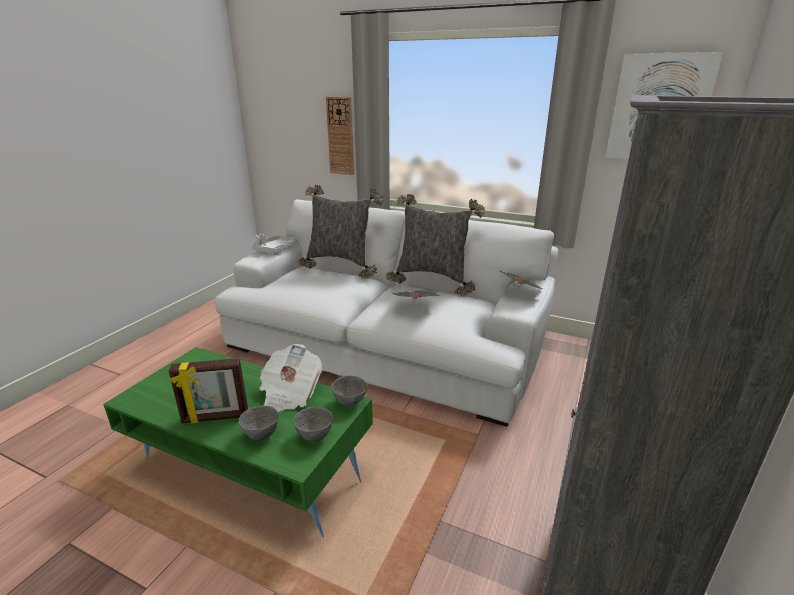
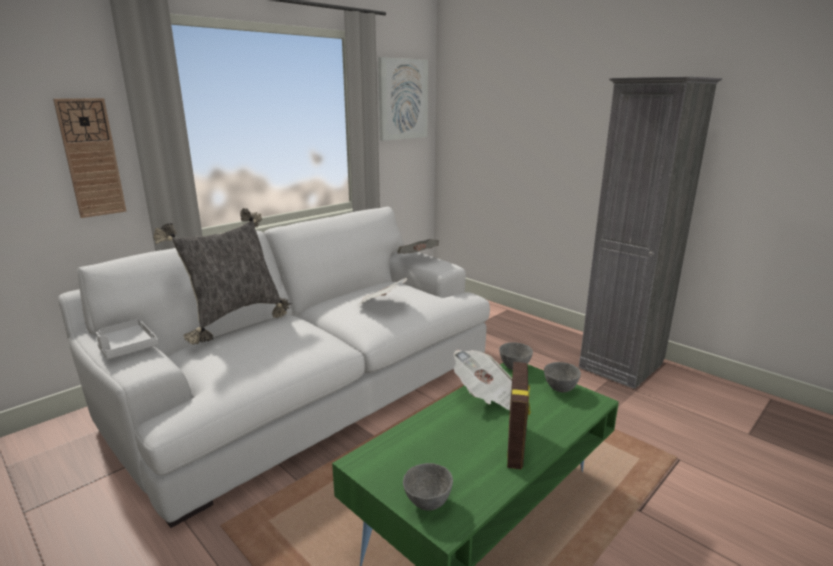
camera: 70 degrees left, 5 degrees down
(261, 435) = (553, 417): grey bowl -> grey bowl (428, 503)
(433, 285) = (337, 291): pillow -> none

